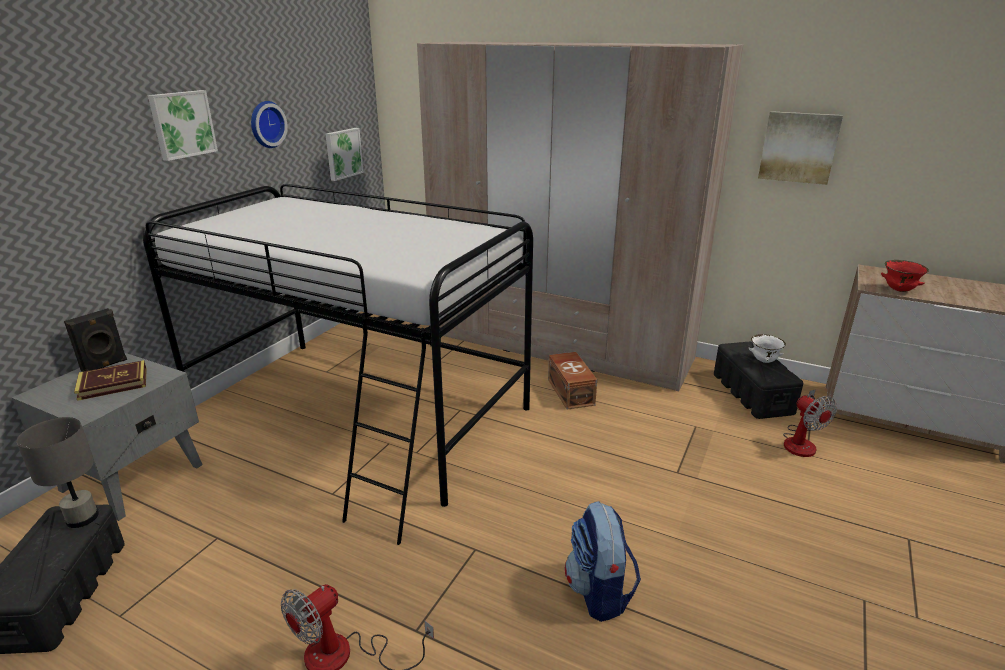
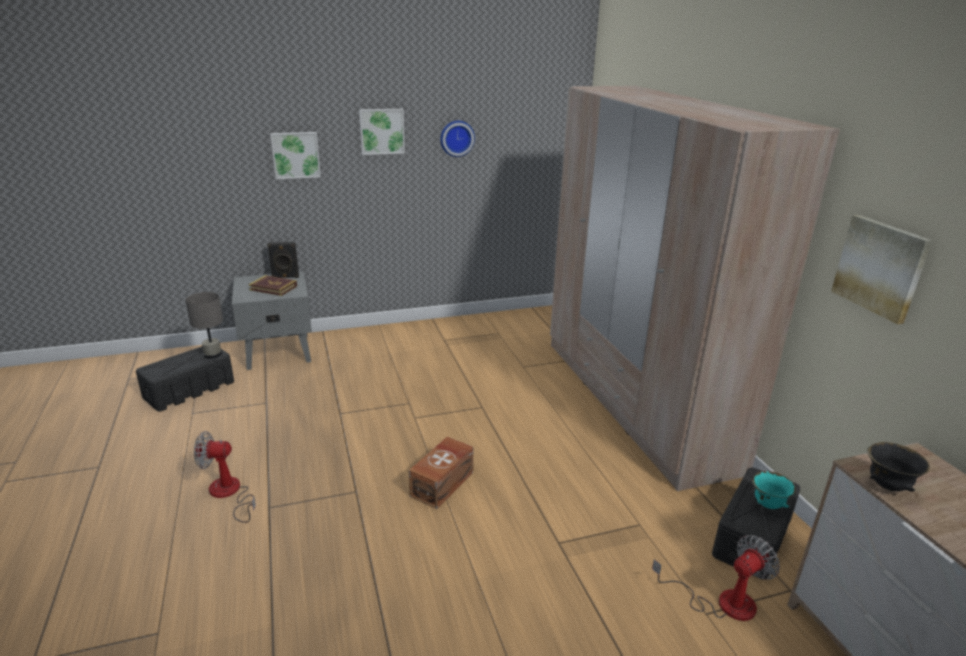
camera: 45 degrees right, 0 degrees up
(343, 153) = (535, 170): picture -> picture (295, 155)
(361, 413) = (422, 376): black bed -> none
(571, 391) = (582, 439): brown storage box -> brown storage box (443, 484)
(599, 592) = (376, 565): backpack -> none
(763, 361) = (767, 504): white bowl -> turquoise bowl
(801, 441) = (722, 602): fan -> fan turned 150 degrees counterclockwise
(898, 290) = (887, 486): red bowl -> black bowl

